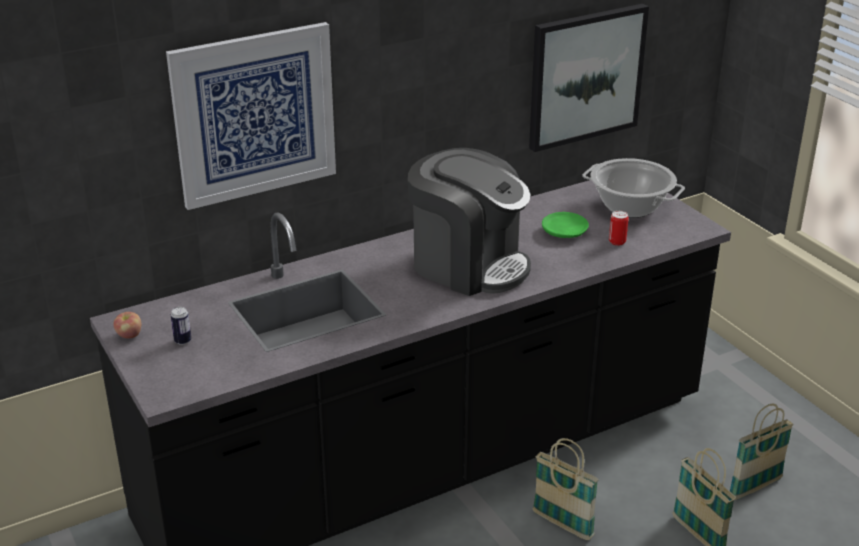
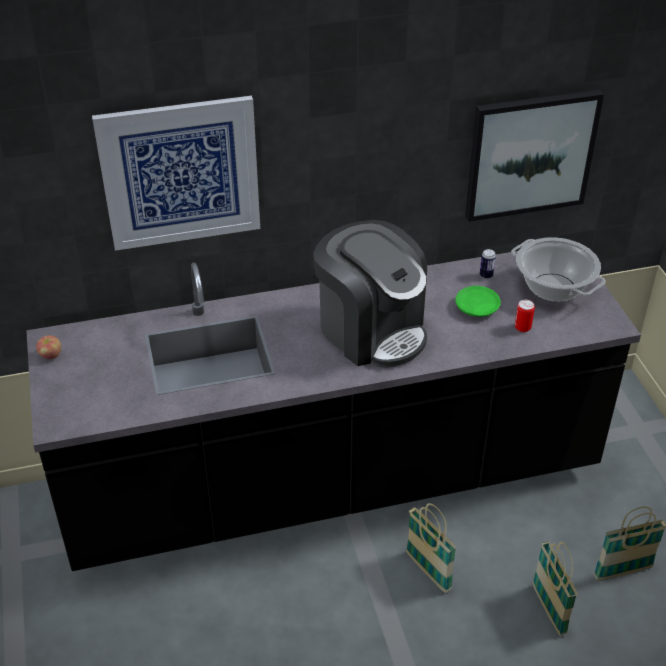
camera: 15 degrees right, 10 degrees up
(183, 341) = (92, 369): can -> can (486, 275)

